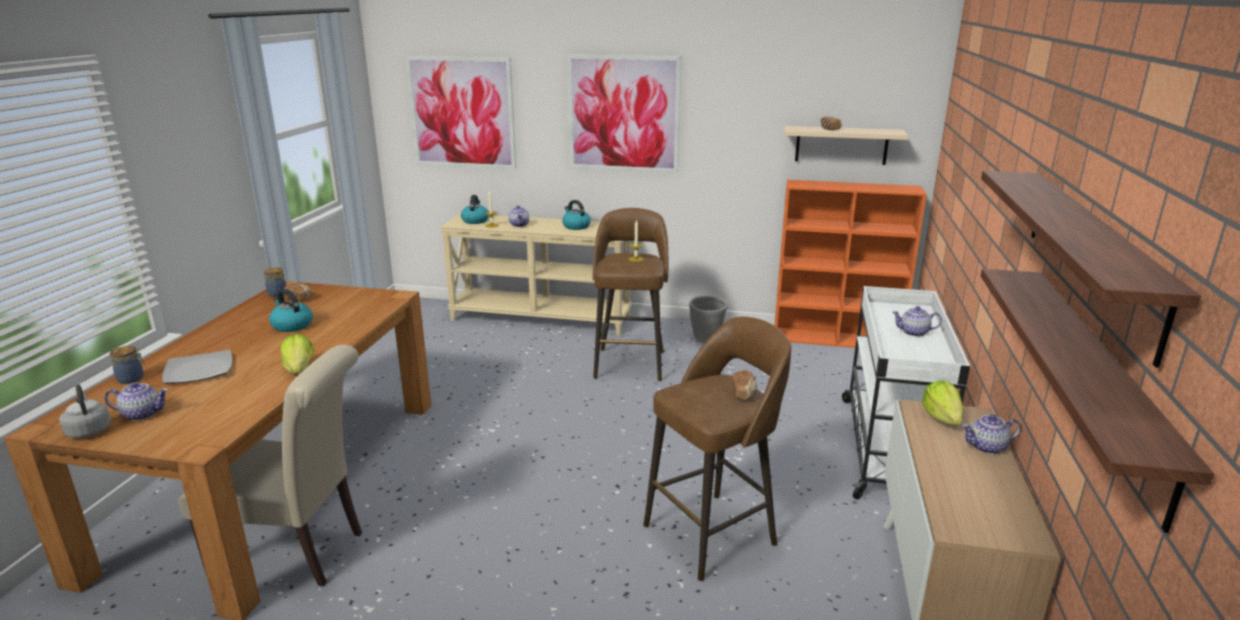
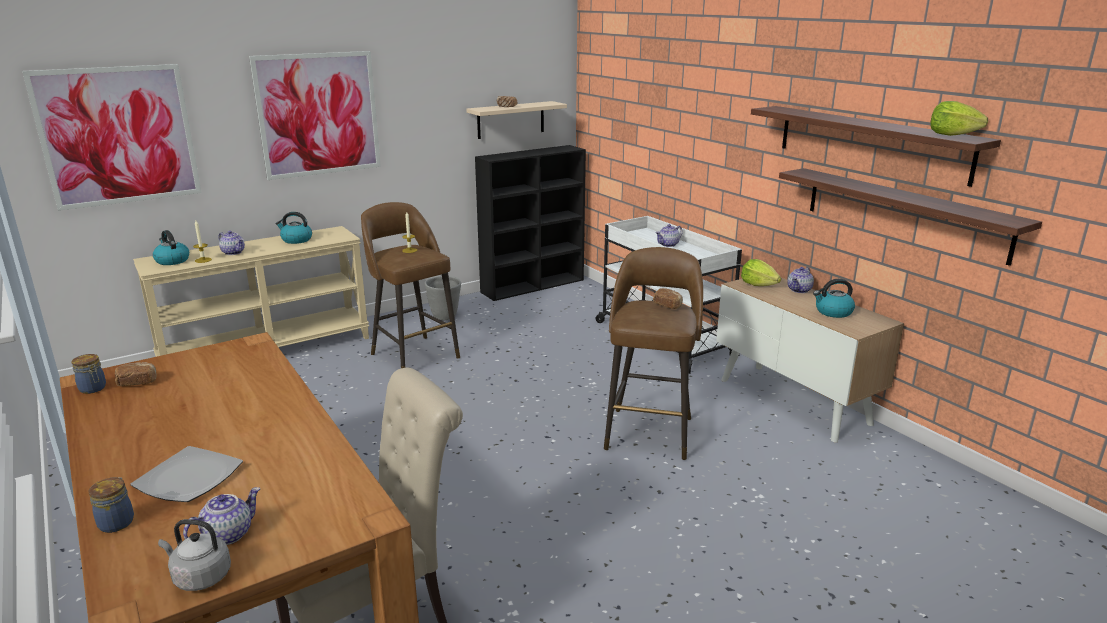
camera: 45 degrees left, 0 degrees up
(291, 325) = (196, 404): kettle -> kettle (833, 312)
(299, 370) = (309, 428): lettuce -> lettuce (952, 134)
(837, 339) = (533, 285): orange bookcase -> black bookcase

